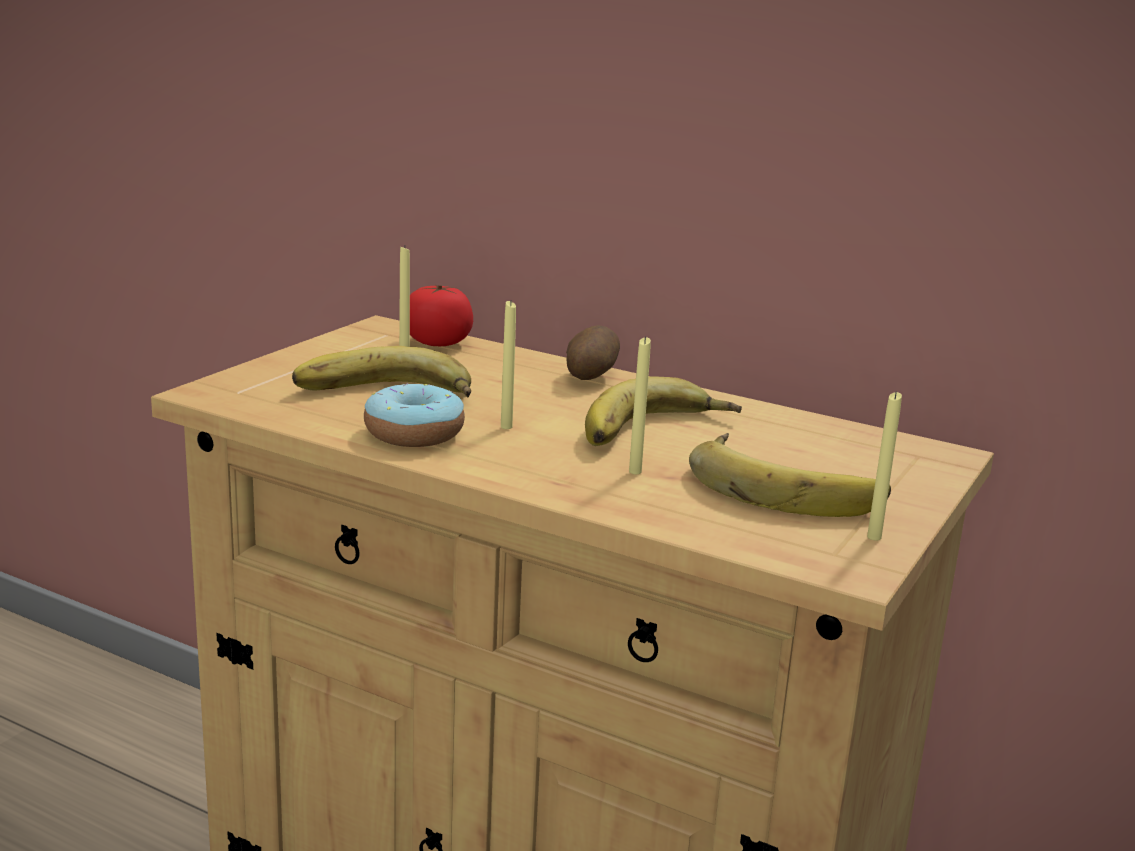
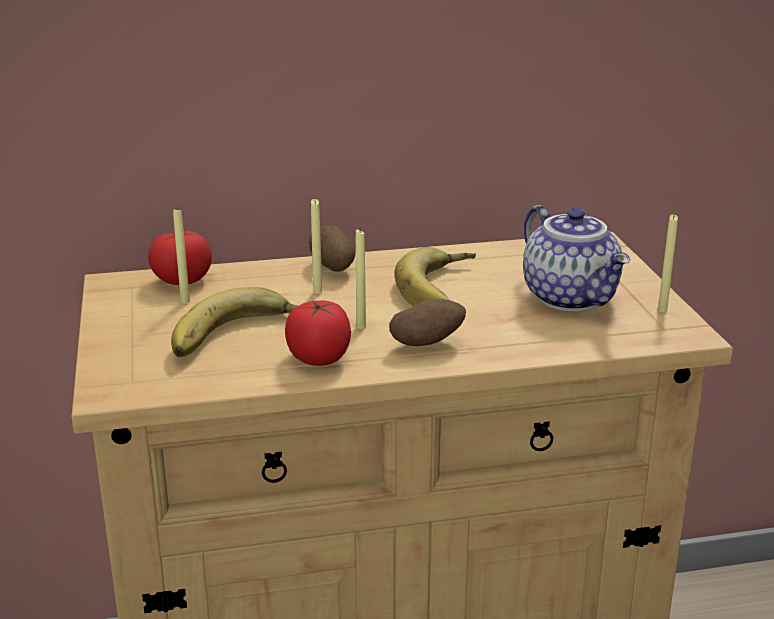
camera: 40 degrees left, 5 degrees up
(414, 434) = (319, 358): donut -> tomato
(535, 462) = (427, 344): none -> potato
(635, 472) = (488, 324): yellow candle -> yellow candle (317, 292)
(786, 486) = (572, 298): banana -> teapot

